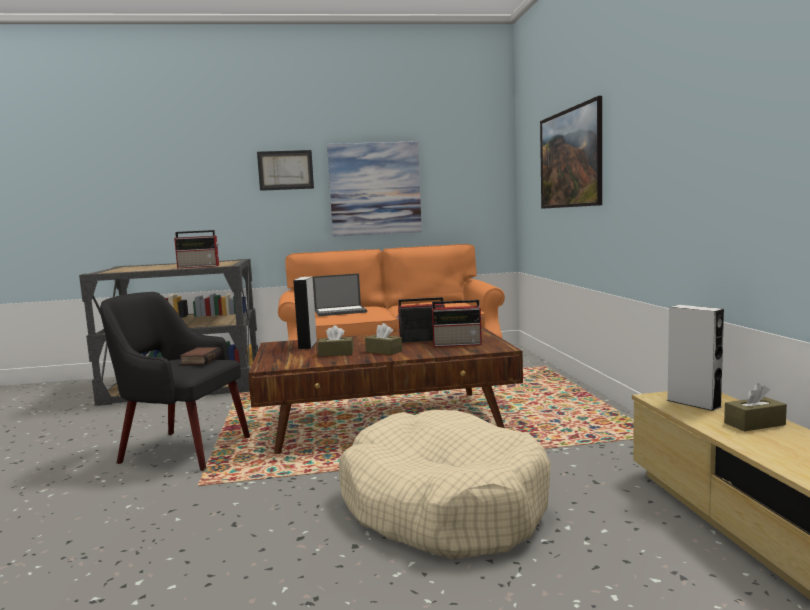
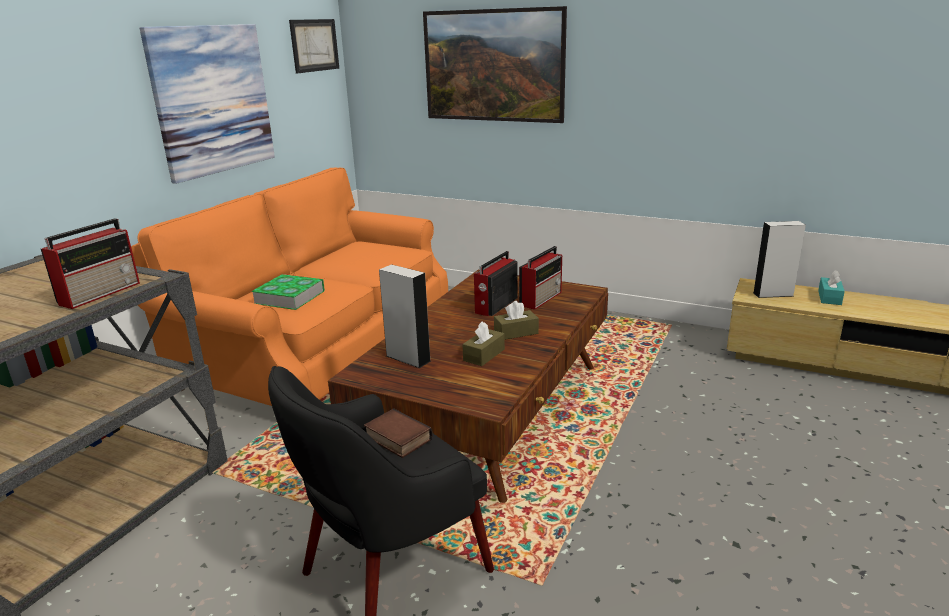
camera: 55 degrees left, 15 degrees up
(285, 170) = (82, 76): picture -> picture (314, 45)
(341, 311) = (289, 297): laptop -> book
(442, 505) = (722, 450): beige dog bed -> none
(754, 424) = (829, 297): brown tissue box -> turquoise tissue box

